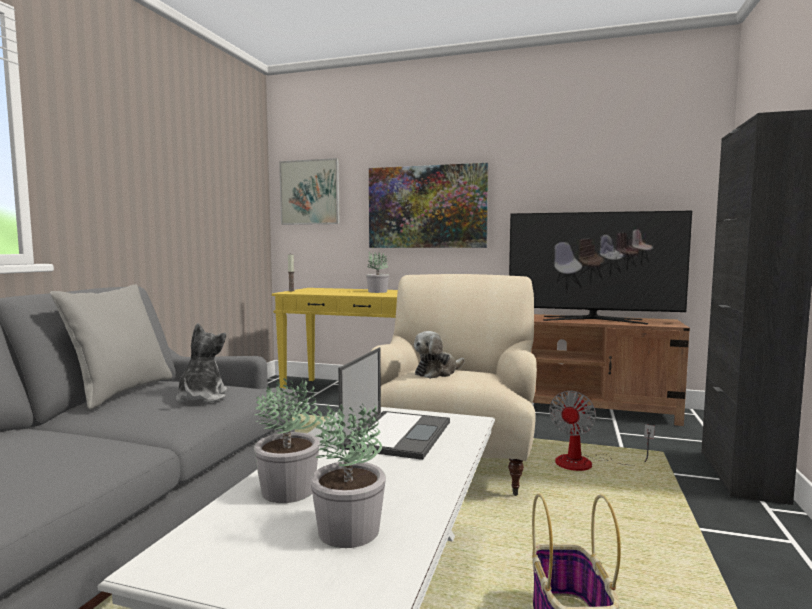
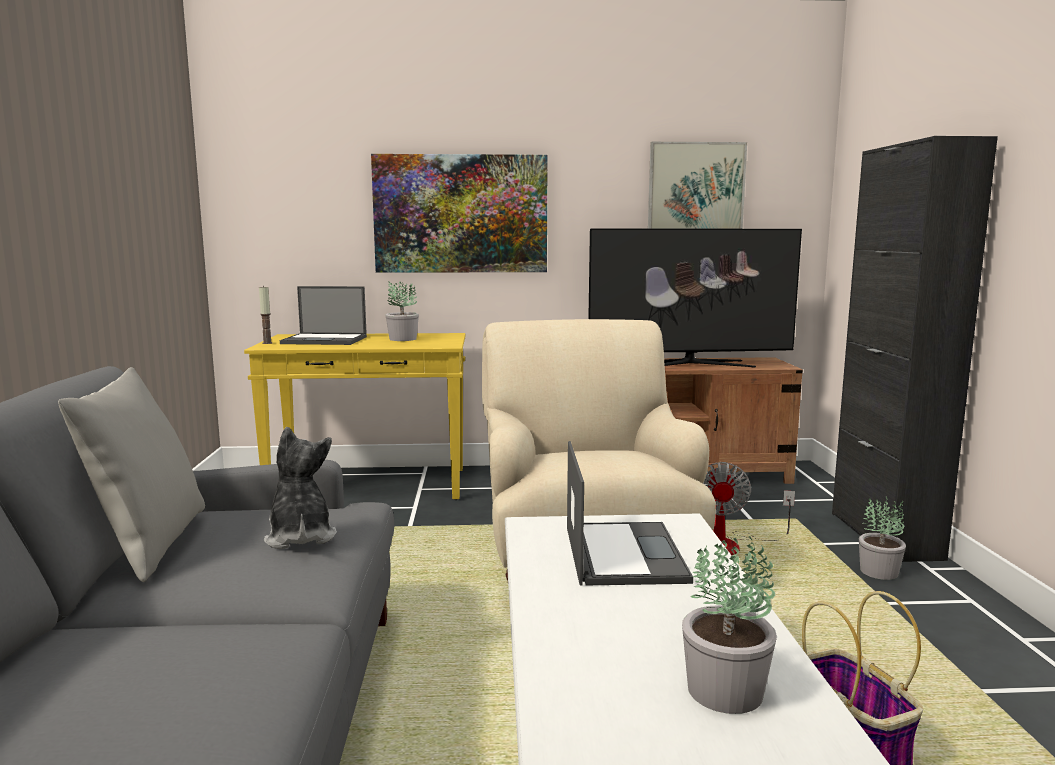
camera: 20 degrees left, 5 degrees up
(289, 490) = (593, 653): potted plant -> potted plant (879, 571)
(310, 192) = (272, 186): picture -> picture (696, 191)
(328, 291) = (326, 340): none -> laptop
(437, 372) = (582, 458): plush toy -> none

